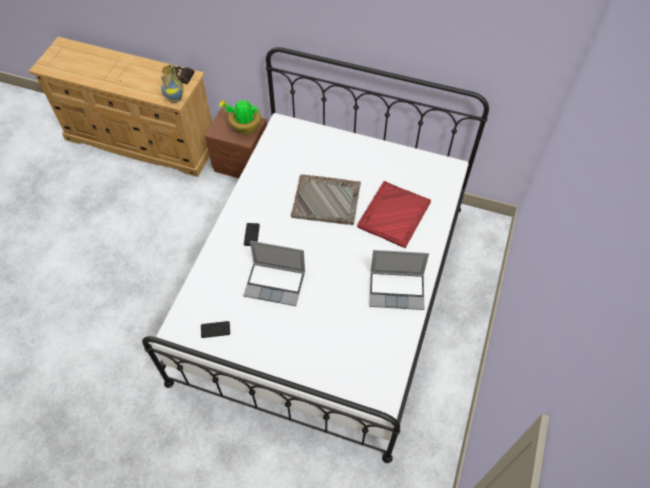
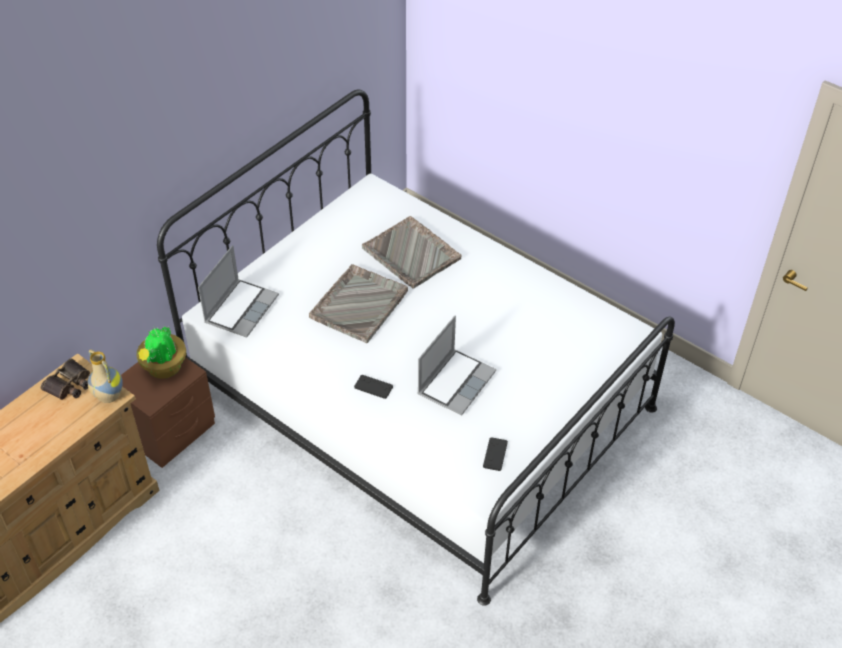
camera: 70 degrees left, 10 degrees down
(393, 215) = (412, 254): red tray -> grey tray
(397, 290) = (511, 282): laptop -> laptop (241, 308)

